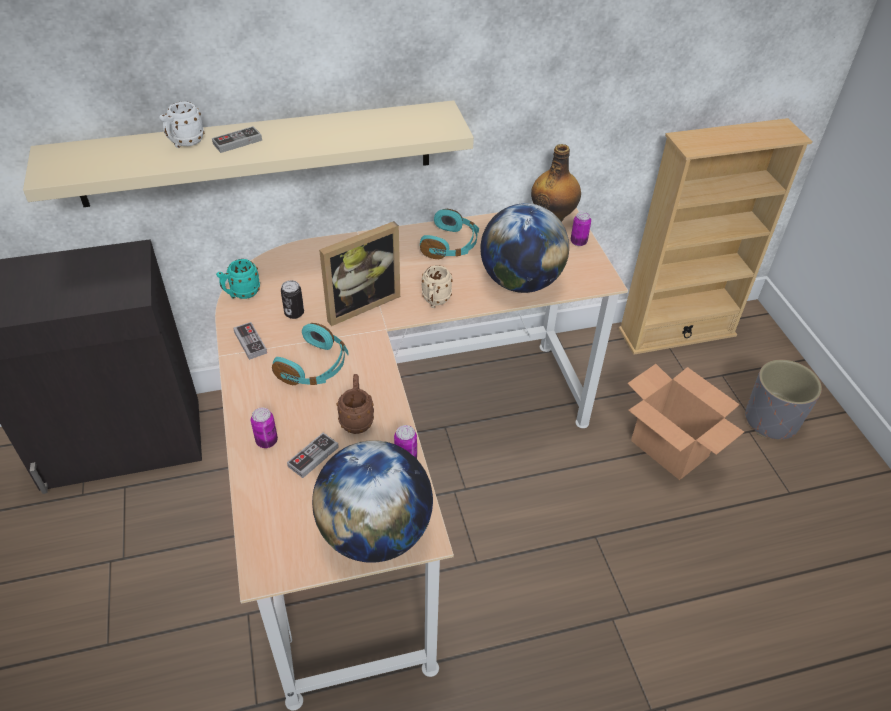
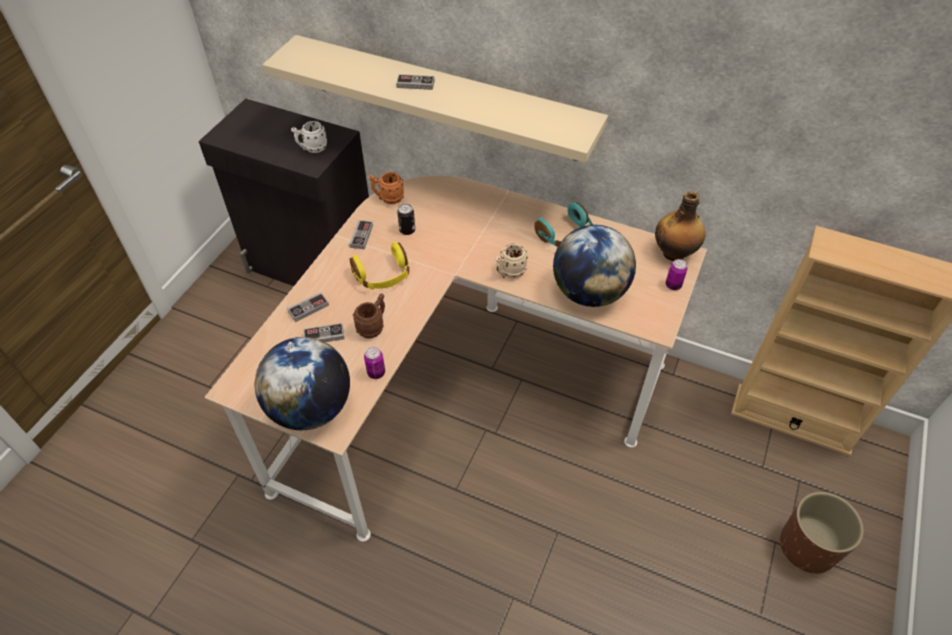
camera: 40 degrees right, 5 degrees up
(185, 143) = (382, 70): white mug -> white mug (312, 149)
(241, 294) = (388, 198): turquoise mug -> orange mug
(267, 441) = (308, 308): can -> game controller
(315, 367) = (383, 276): turquoise headphones -> yellow headphones
(359, 303) = (456, 246): picture frame -> none
(670, 449) = (685, 509): cardboard box -> none
(771, 421) = (807, 548): grey planter -> brown planter

